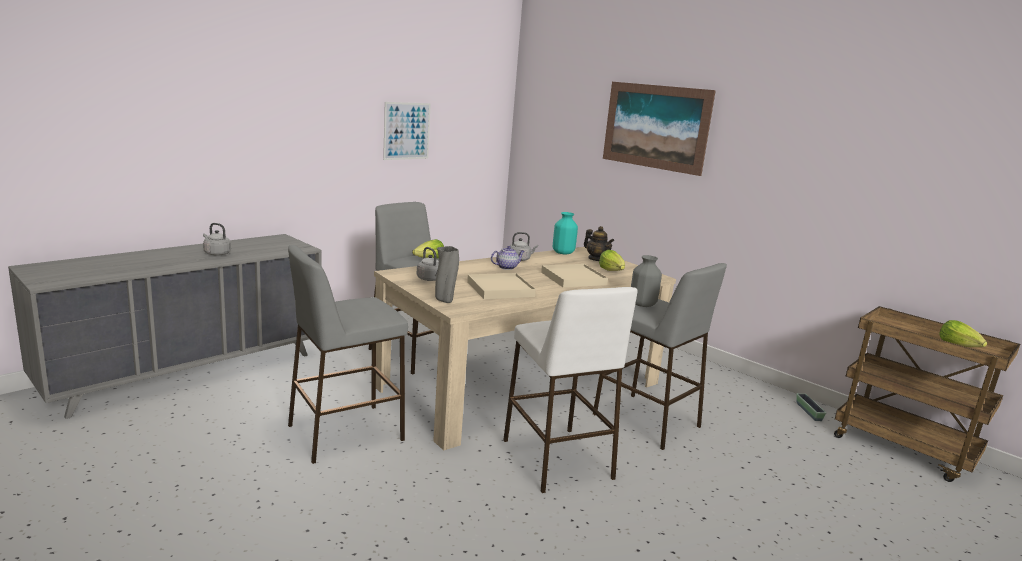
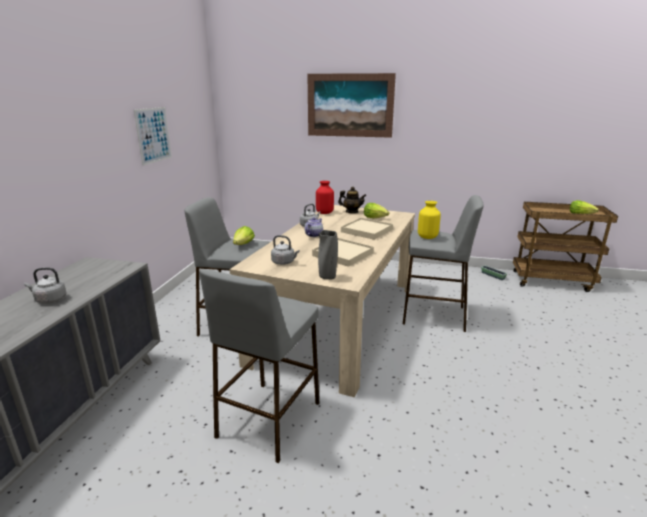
camera: 30 degrees left, 5 degrees up
(557, 459) = (426, 367): white stool -> none
(563, 253) = (325, 212): turquoise vase -> red vase
(642, 304) = (427, 237): grey vase -> yellow vase

